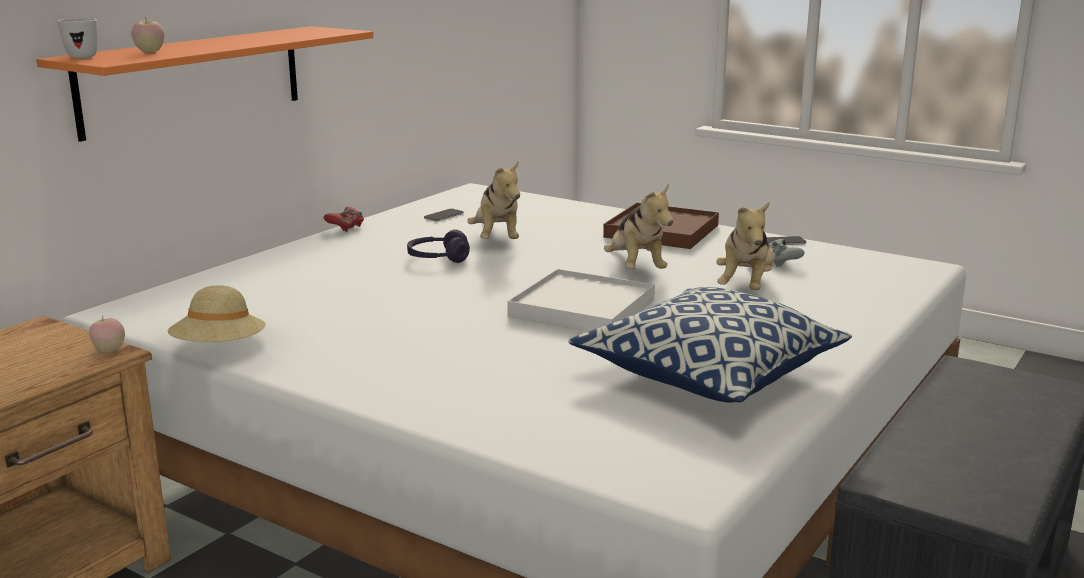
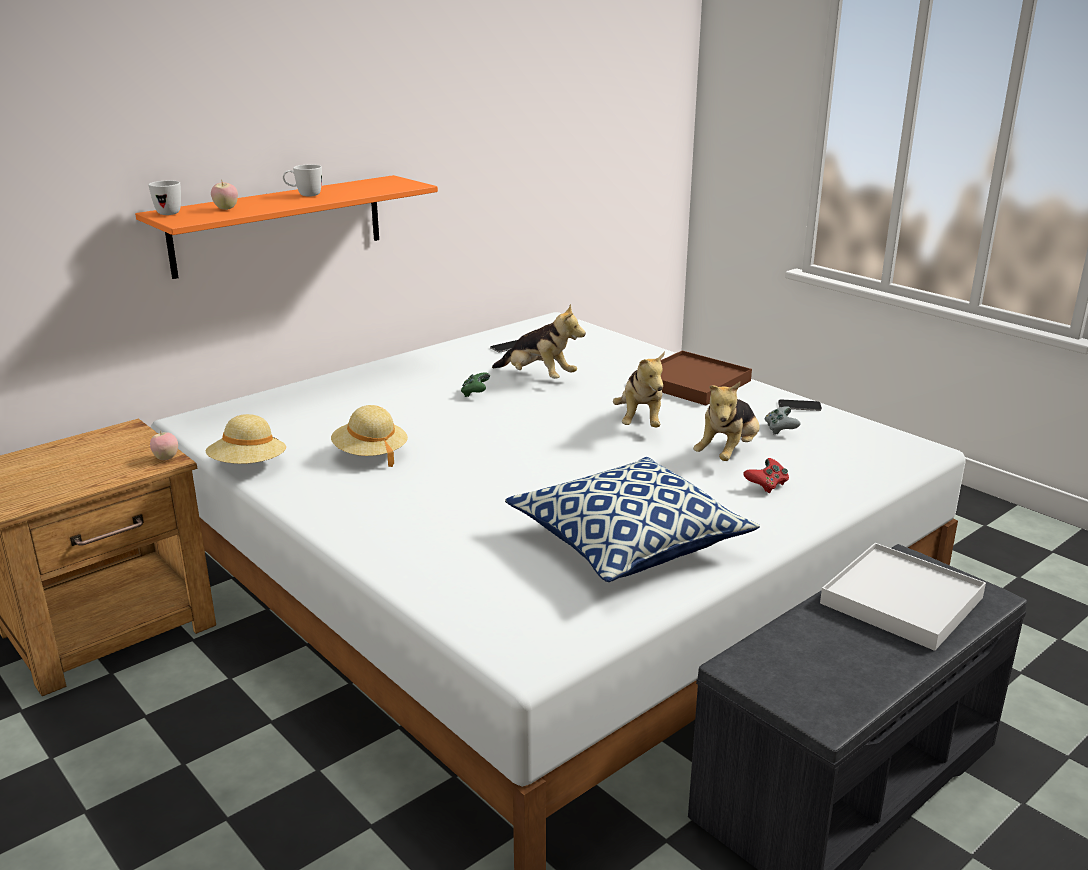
camera: 15 degrees right, 5 degrees up
(230, 41) = (304, 195): none -> white mug
(346, 228) = (418, 352): red game controller -> red game controller (766, 485)
(360, 324) = (370, 454): none -> beige hat
(438, 258) = (475, 393): purple headphones -> green game controller
(497, 239) = (538, 377): plush toy -> plush toy turned 60 degrees counterclockwise
(582, 308) = (563, 460): white tray -> white tray (901, 600)

